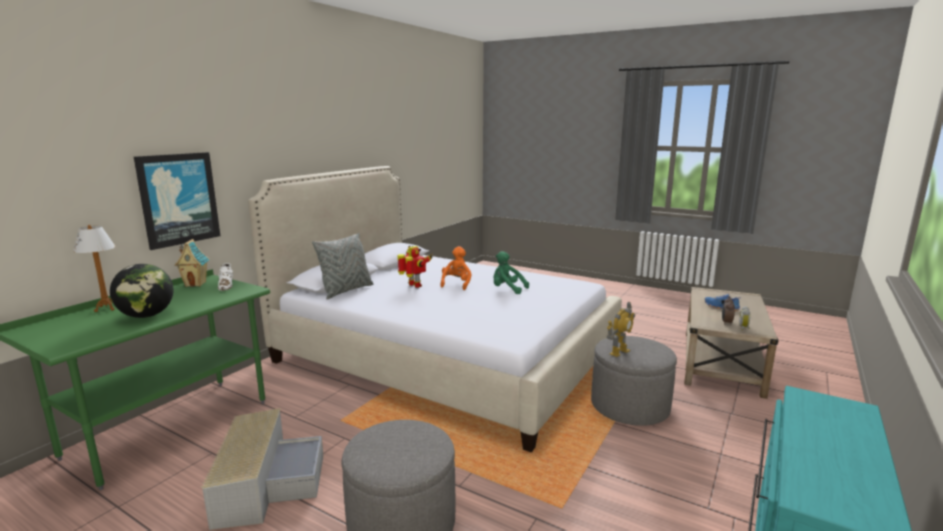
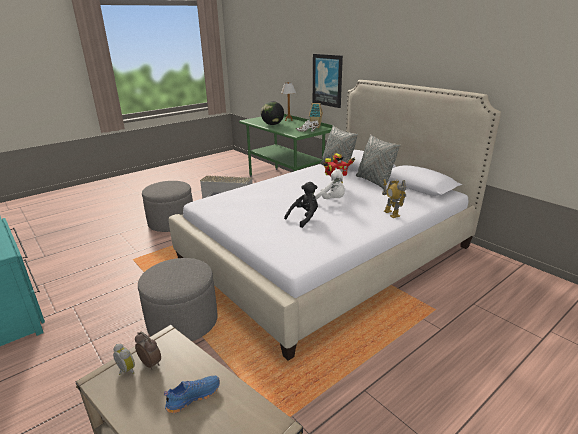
camera: 110 degrees right, 10 degrees up
(389, 274) = (374, 181): none -> grey pillow
(456, 284) = (331, 200): orange plush toy -> white plush toy
(507, 289) = (304, 218): green plush toy -> black plush toy
(619, 352) = (177, 264): toy robot -> toy robot (391, 213)

